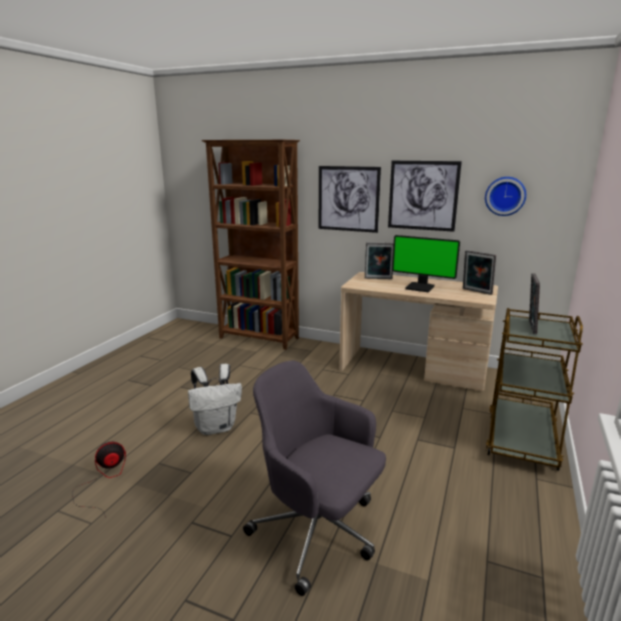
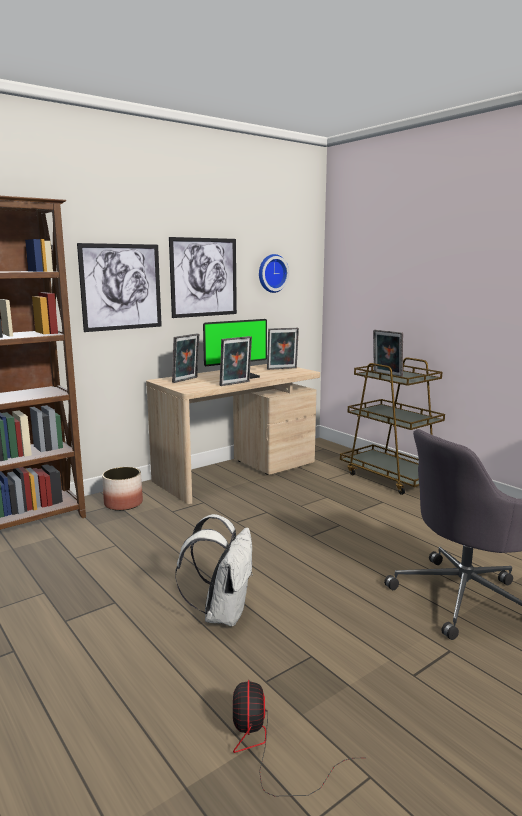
camera: 60 degrees left, 5 degrees down
(314, 352) = (123, 503): none -> planter
(393, 291) = (236, 384): none -> picture frame

